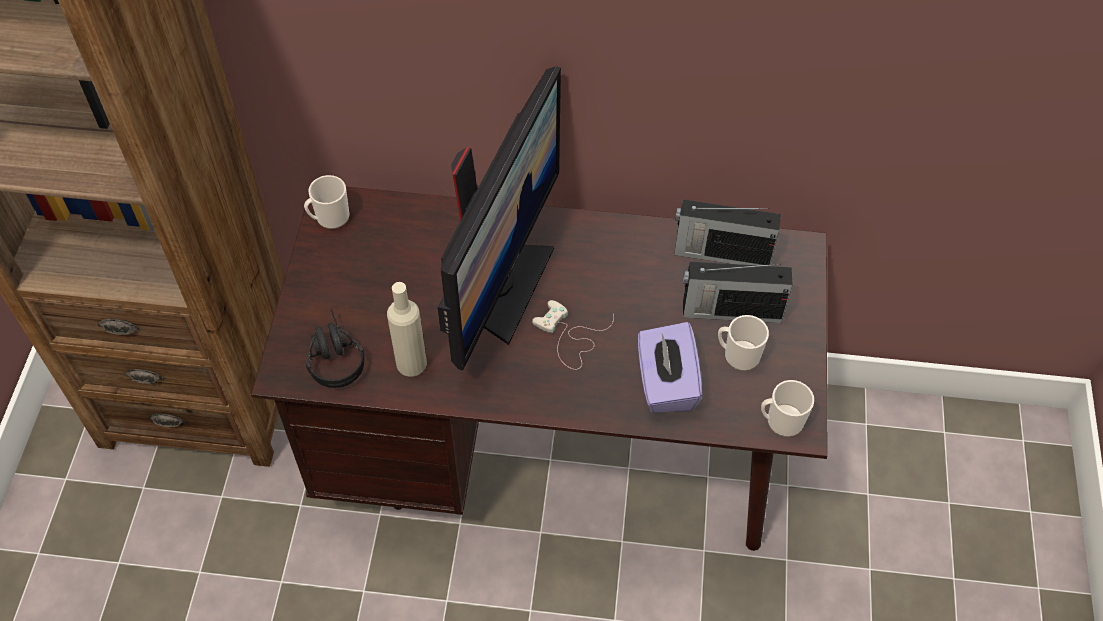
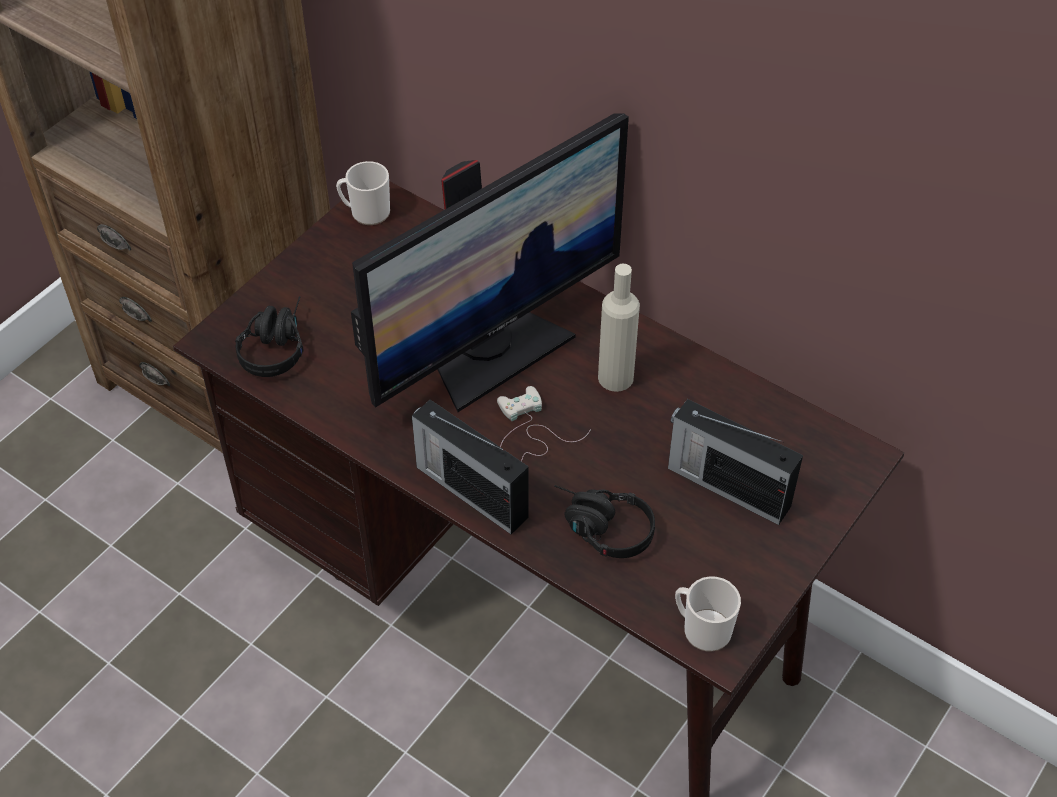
camera: 30 degrees right, 5 degrees down
(411, 363) = (346, 386): beige bottle -> beige bottle (615, 377)
(665, 383) = (598, 528): purple tissue box -> black headphones
(720, 253) = (759, 421): radio -> radio (470, 490)
(737, 355) = (702, 536): mug -> none

